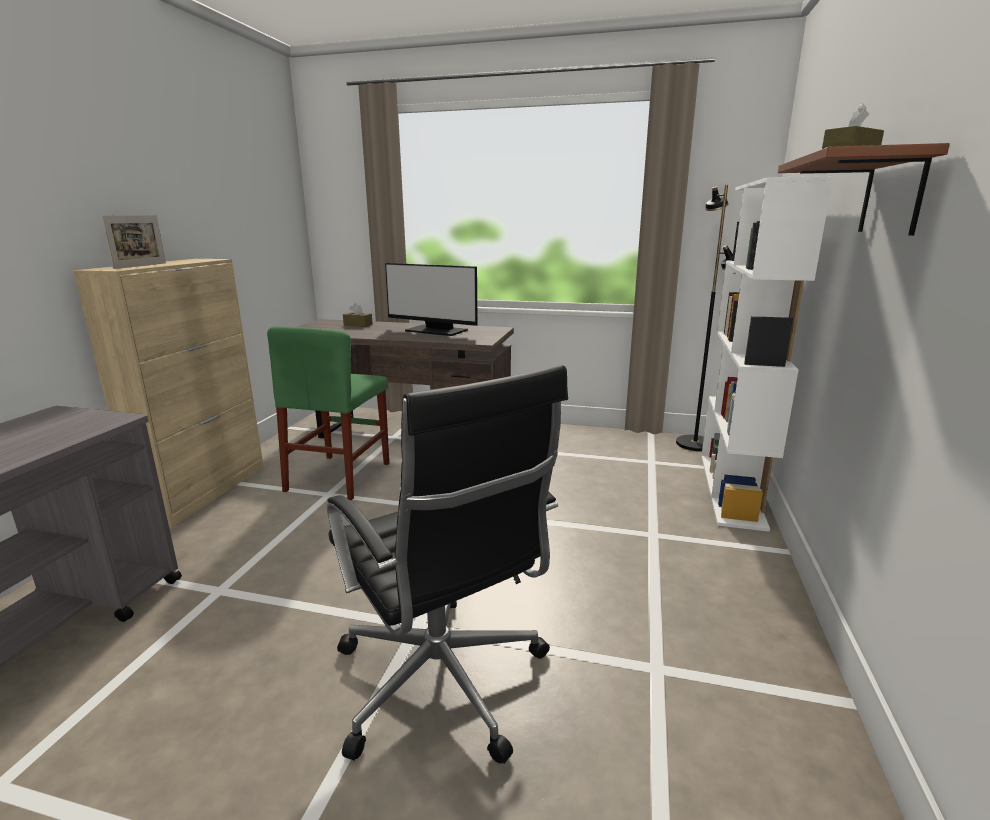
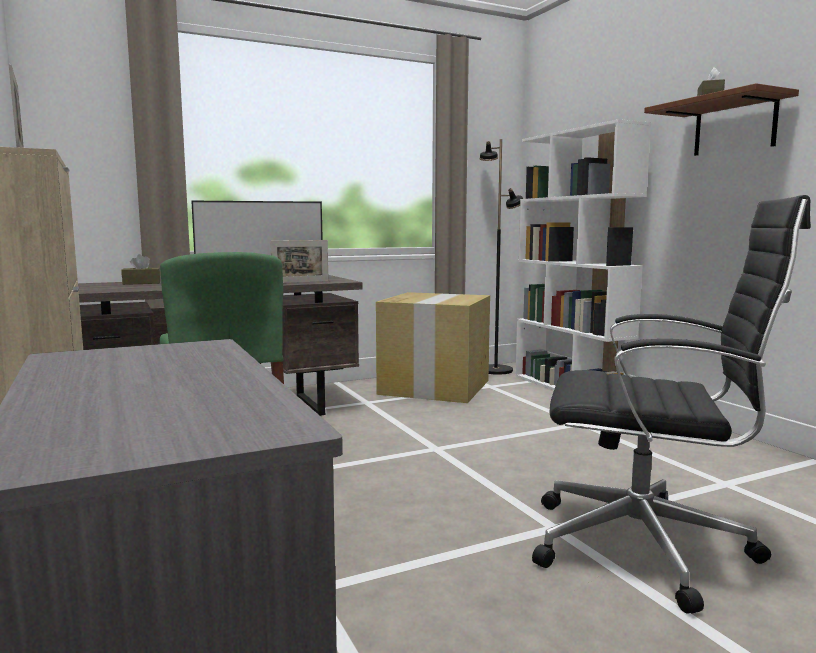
camera: 40 degrees left, 10 degrees down
(447, 339) = (300, 282): none -> picture frame
(599, 448) = (435, 387): none -> cardboard box

